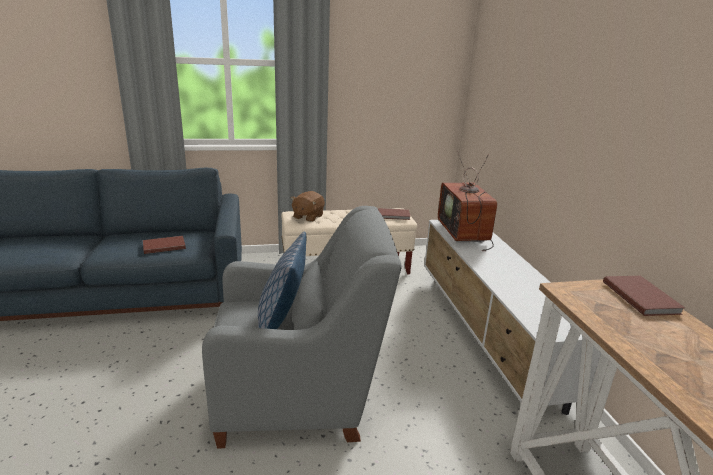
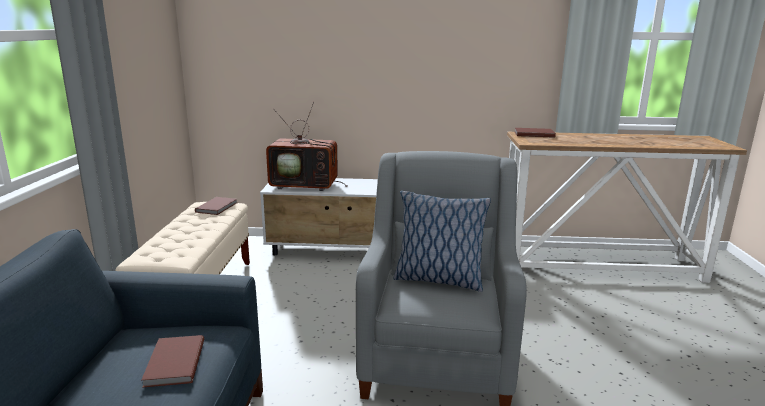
camera: 75 degrees left, 5 degrees down
(307, 217) = (166, 249): brown plush toy -> none

